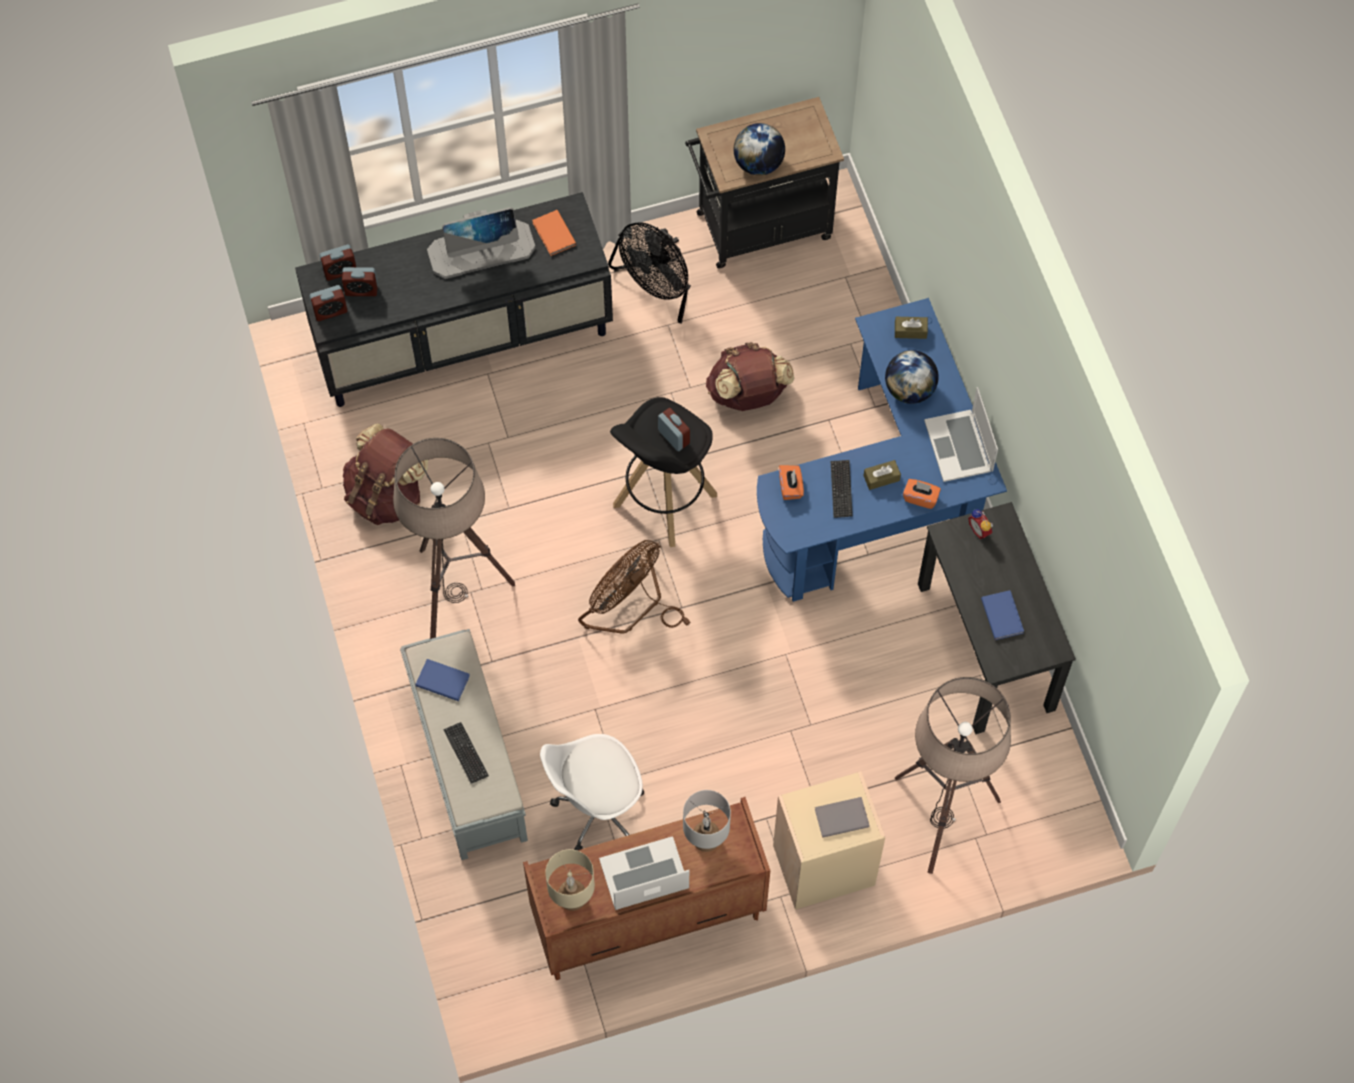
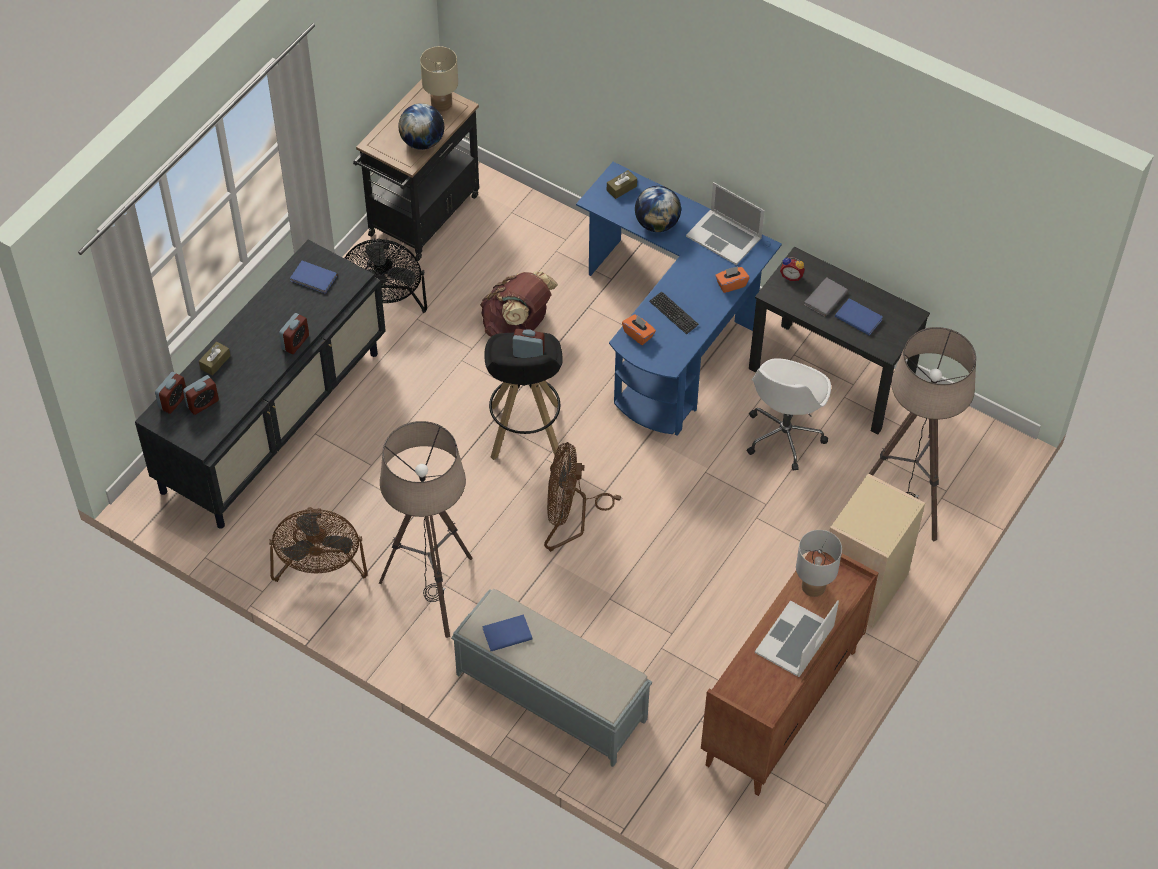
camera: 40 degrees left, 10 degrees down
(330, 311) = (192, 433): alarm clock -> alarm clock (295, 342)
(386, 495) = (317, 563): brown backpack -> brown fan
(466, 753) = (572, 670): keyboard -> none
(482, 250) = (269, 321): monitor -> none
(553, 235) = (313, 279): orange book -> blue book
(572, 898) = (762, 691): beige table lamp -> beige table lamp (441, 104)
(596, 813) = (678, 665): white office chair -> white office chair (783, 439)
(840, 817) = (884, 511): grey book -> grey book (824, 298)
(881, 478) = (693, 289): brown tissue box -> brown tissue box (215, 362)

